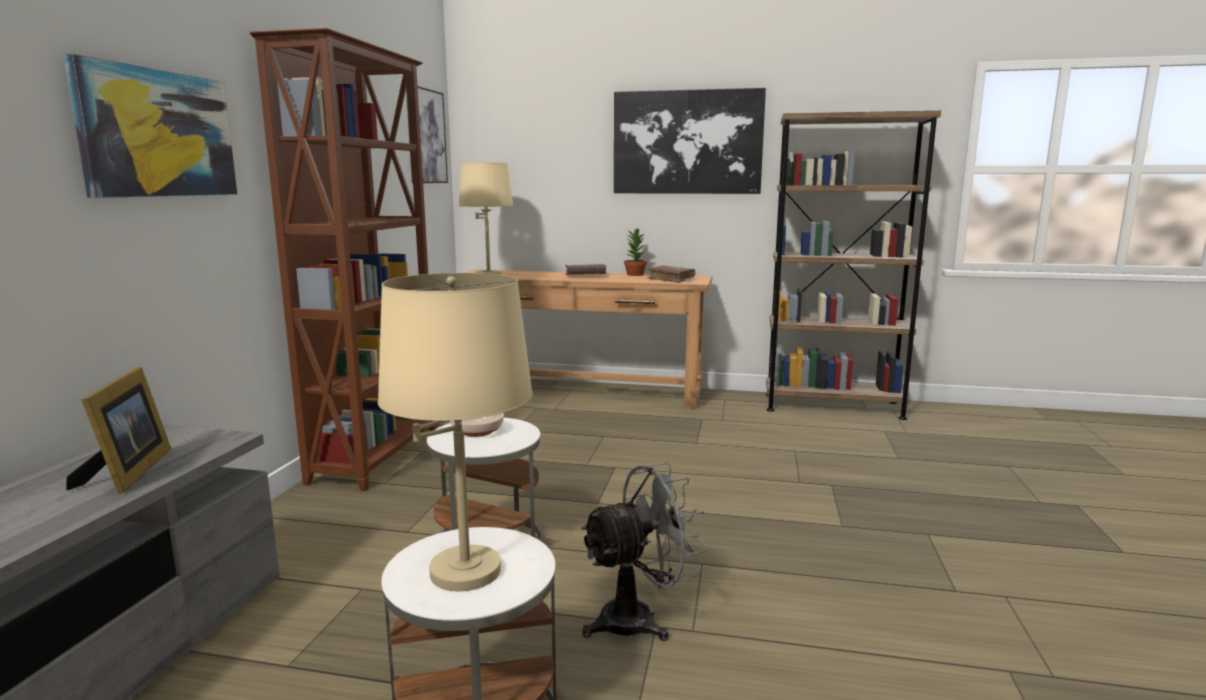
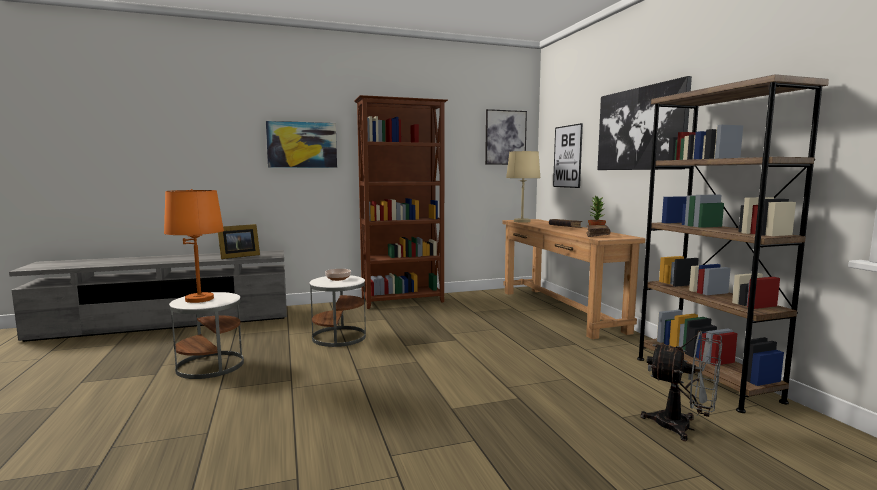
camera: 60 degrees right, 5 degrees down
(465, 571) = (200, 299): beige table lamp -> orange table lamp
(536, 172) = (567, 156): none -> picture
(639, 619) = (295, 376): grey fan -> grey fan (683, 428)

